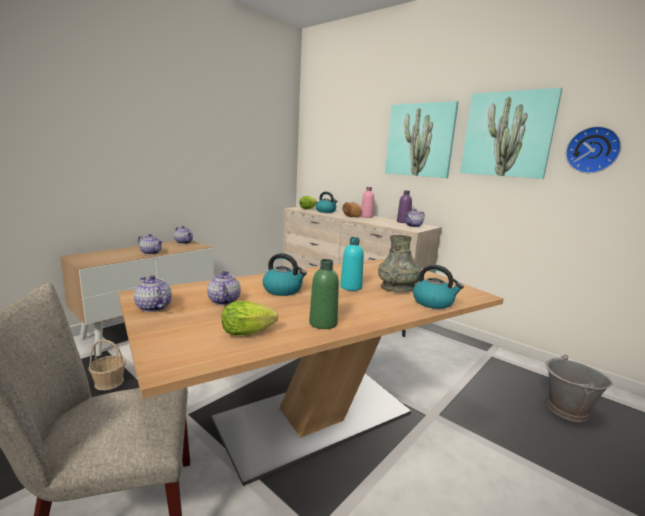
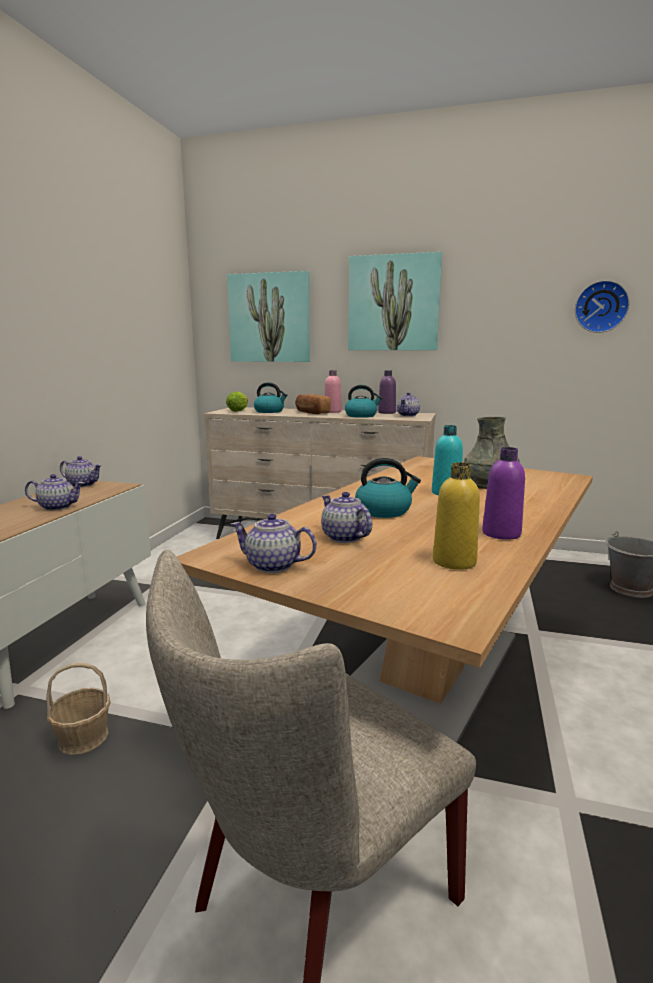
camera: 25 degrees left, 0 degrees up
(250, 333) = (454, 562): lettuce -> yellow bottle
(323, 323) = (501, 534): green bottle -> purple bottle
(433, 302) = (550, 491): kettle -> kettle (361, 416)
(507, 134) = (506, 292): picture -> picture (269, 318)

